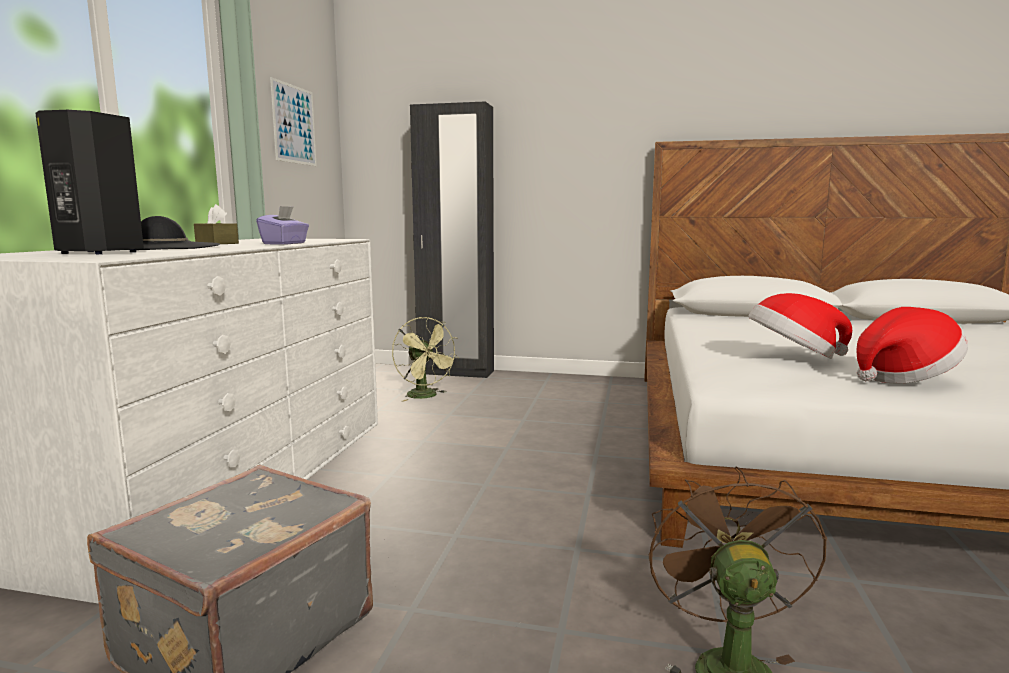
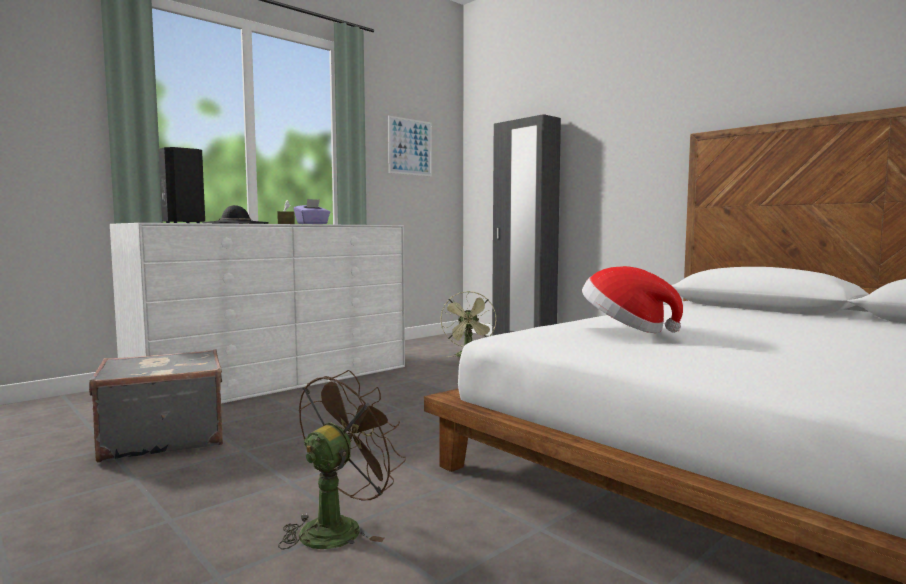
camera: 35 degrees right, 5 degrees down
(903, 378) = (679, 352): hat -> none

